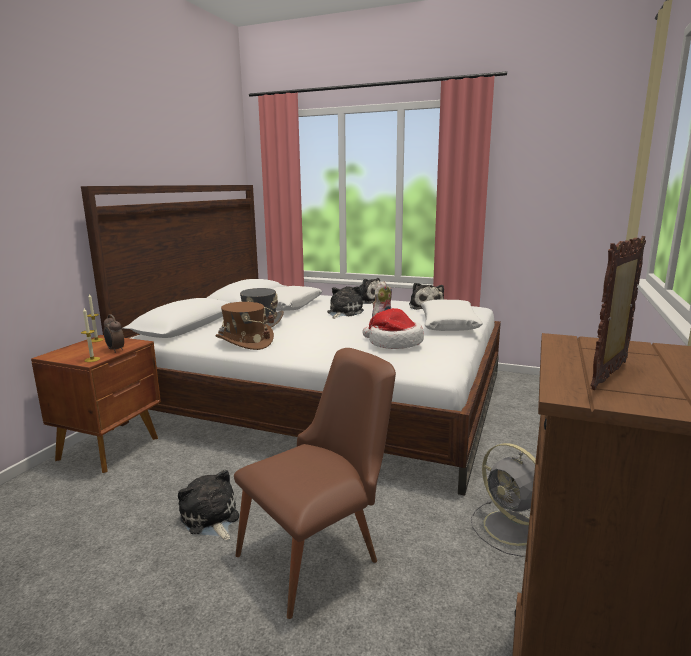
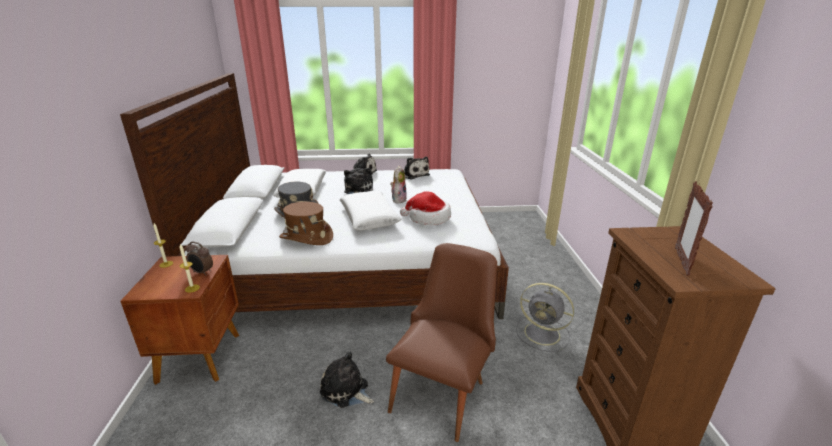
camera: 25 degrees left, 10 degrees up
(449, 324) = (447, 191): white pillow -> white pillow (369, 217)

